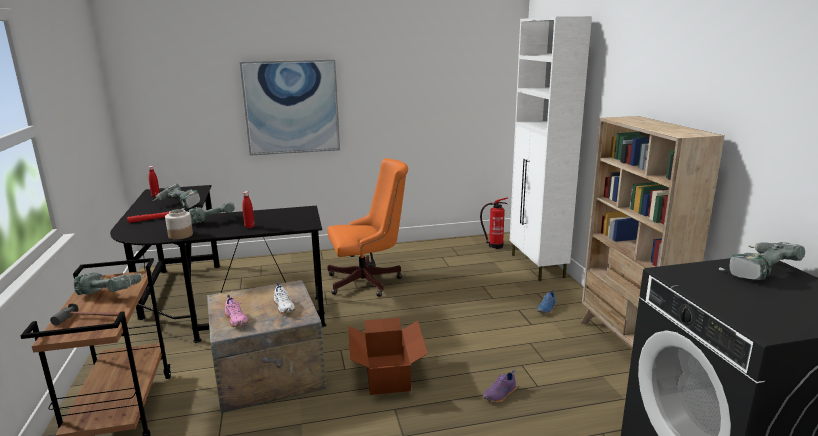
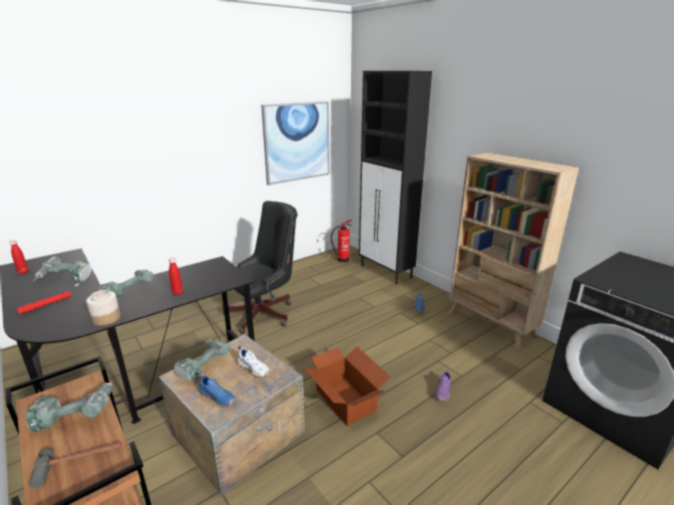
camera: 25 degrees left, 5 degrees up
(237, 320) = (217, 397): pink shoe -> blue shoe
(292, 107) = (157, 158): picture -> picture (297, 142)
(369, 281) = (264, 313): orange office chair -> black office chair
(537, 266) = (386, 272): white cabinet -> black cabinet
(756, 271) = (635, 267): power drill -> power drill (202, 366)

